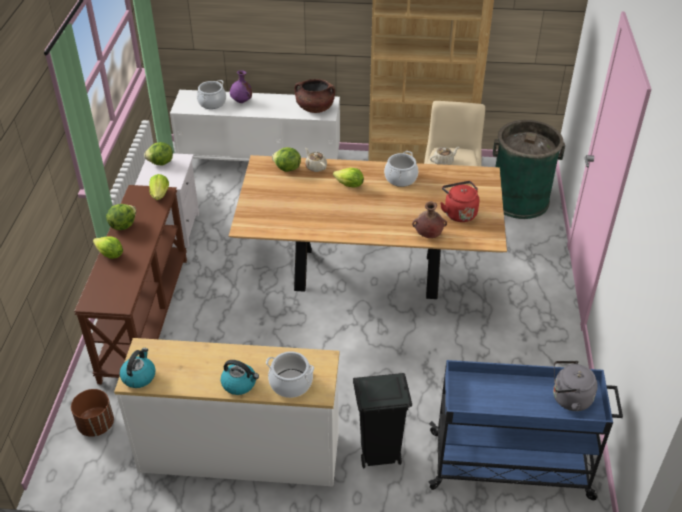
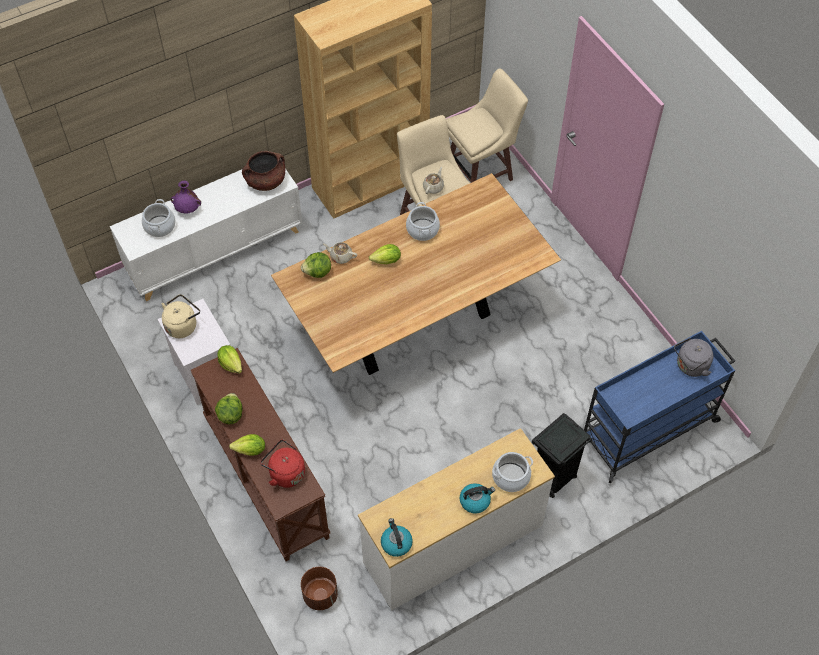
camera: 35 degrees left, 15 degrees up
(161, 163) = (182, 325): lettuce -> beige kettle
(428, 235) = (491, 278): brown vase -> none
(459, 213) = (497, 241): red kettle -> red kettle (285, 473)
(519, 200) = (481, 173): green trash can -> beige stool

